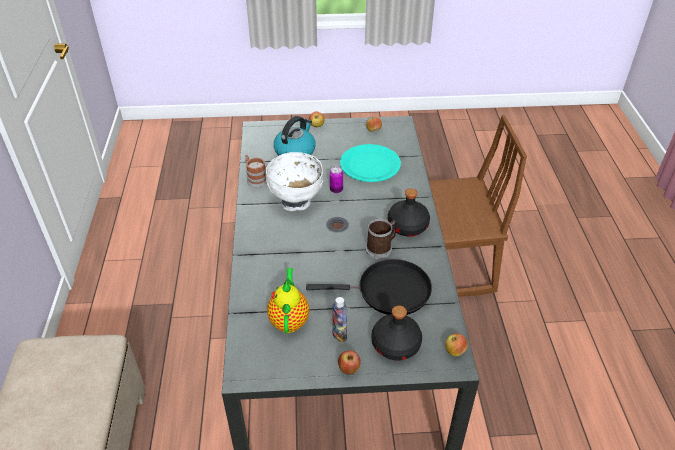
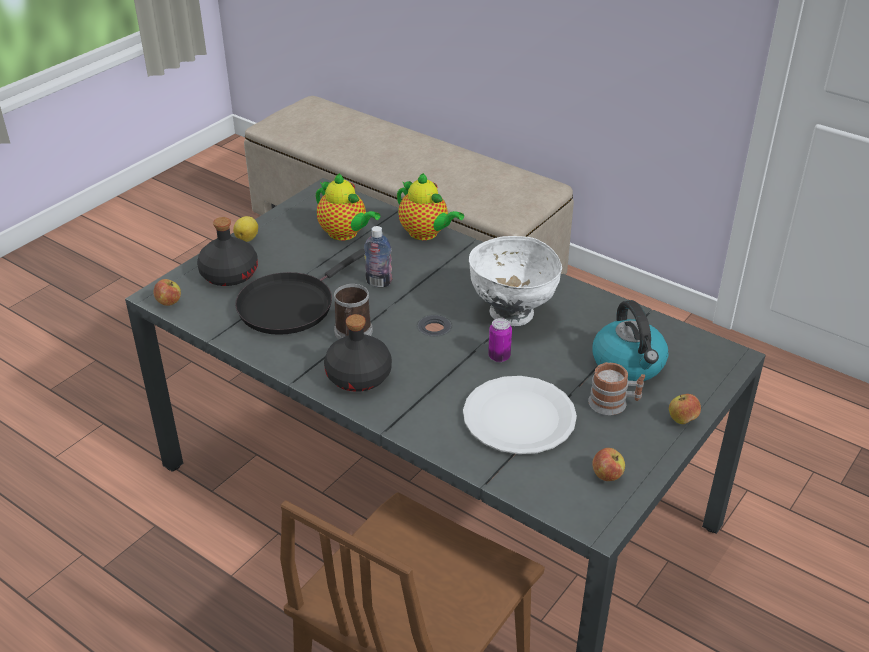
camera: 130 degrees right, 5 degrees down
(249, 280) = (426, 234): none -> teapot
(255, 179) = (598, 305): mug -> mug (614, 403)
(339, 334) = (288, 251): bottle -> bottle (379, 283)
(349, 370) = (247, 238): apple -> lemon
(370, 164) = (519, 417): turquoise plate -> white plate

